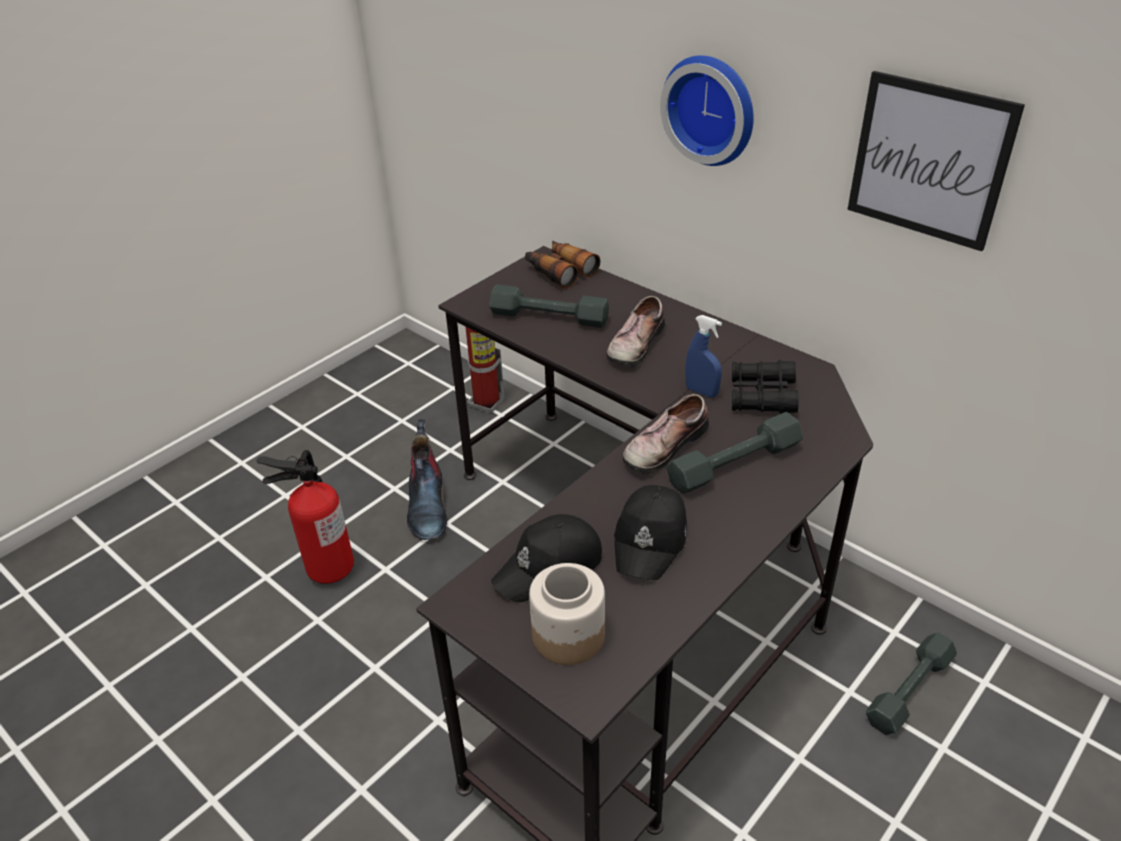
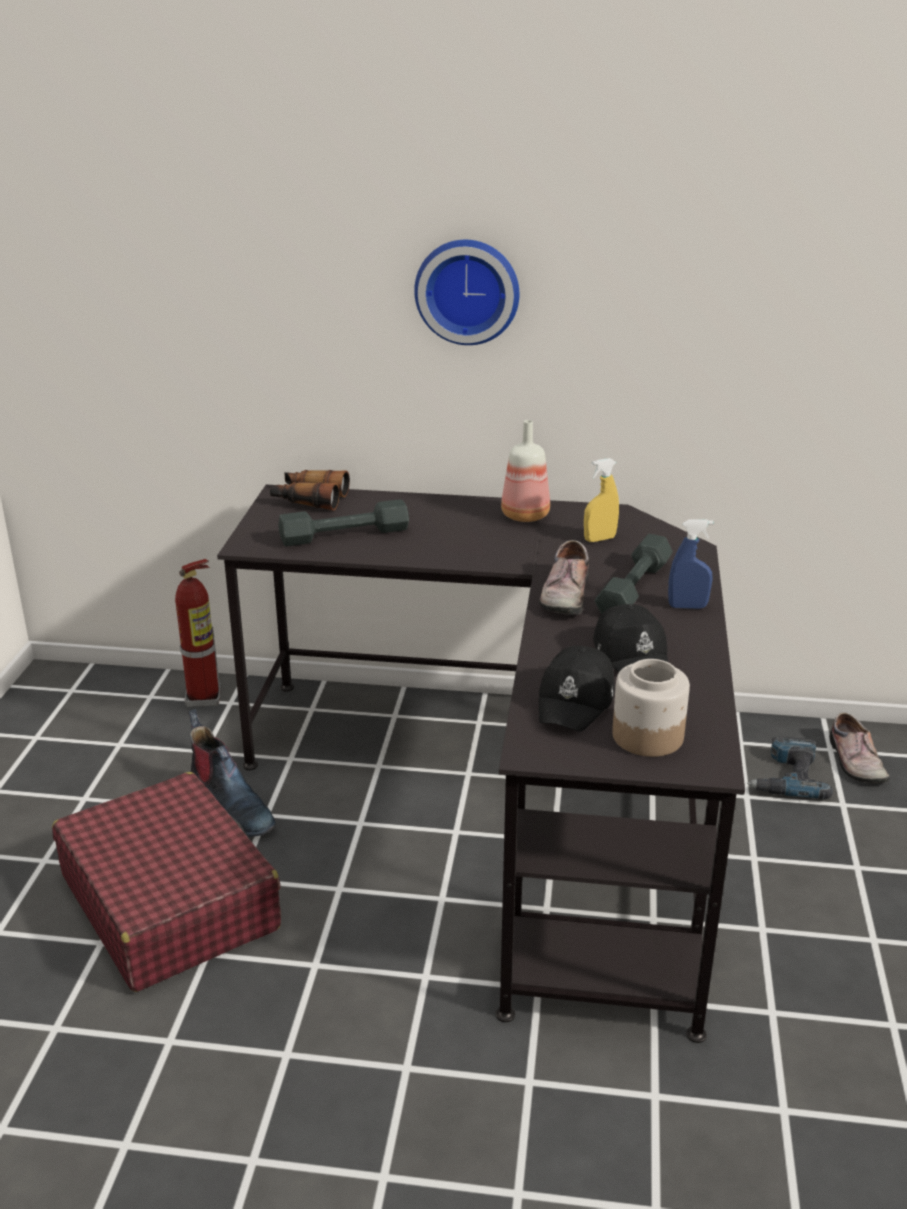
camera: 35 degrees left, 10 degrees down
(329, 565) = (170, 901): fire extinguisher -> red suitcase
(634, 344) = (449, 534): shoe -> shoe (853, 761)
(701, 391) = (548, 550): blue spray bottle -> blue spray bottle (687, 606)
(720, 345) = (524, 515): none -> bottle
(762, 396) = (599, 539): black binoculars -> yellow spray bottle
(909, 690) = (786, 776): grey dumbbell -> power drill
(929, 160) = (690, 292): picture -> none

